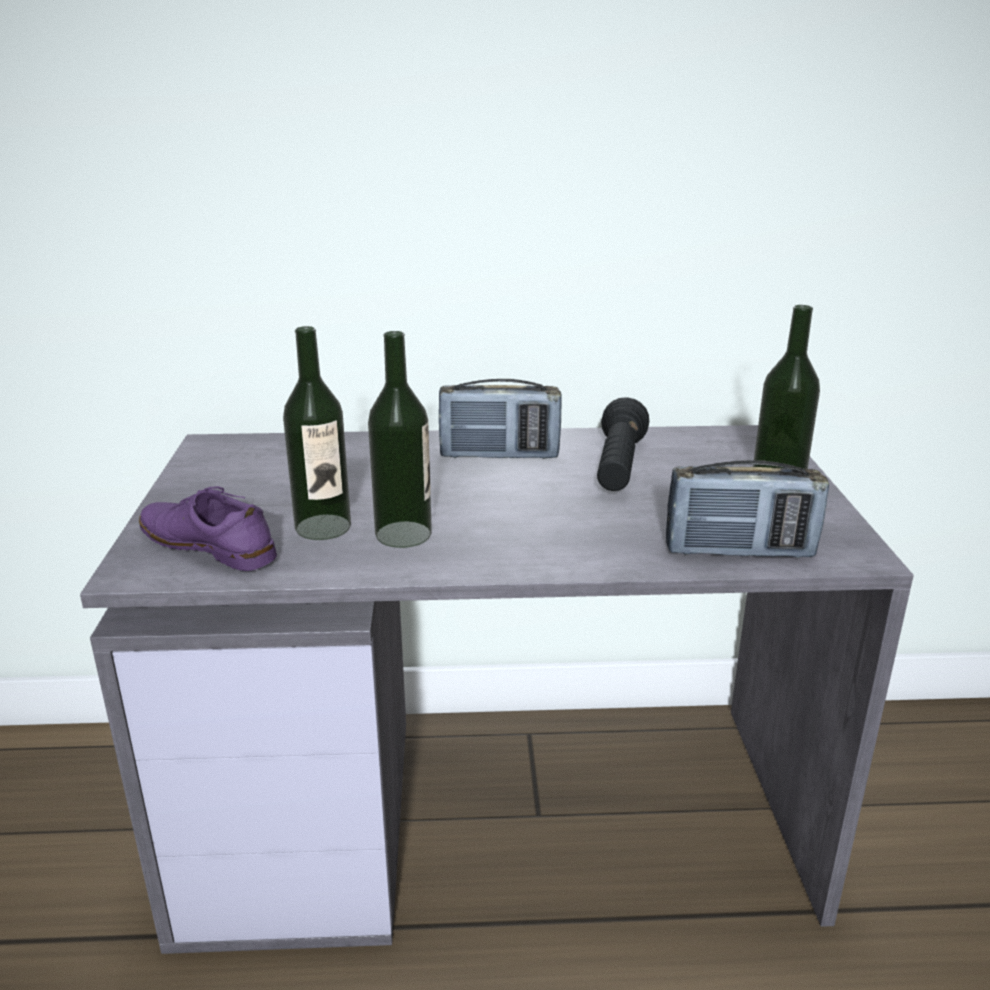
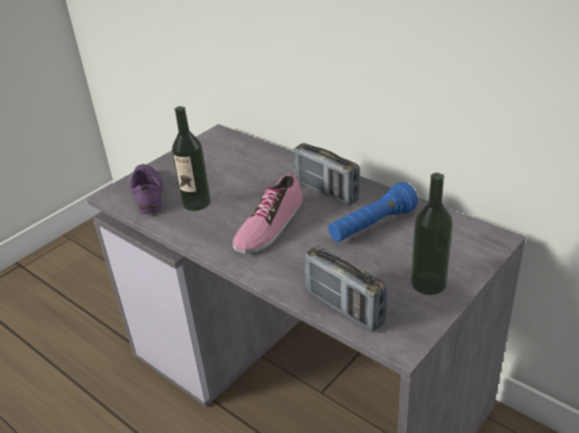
camera: 45 degrees right, 10 degrees up
(403, 534) = (219, 221): bottle -> none
(487, 512) = (269, 225): none -> shoe
(618, 467) = (372, 226): black flashlight -> blue flashlight

